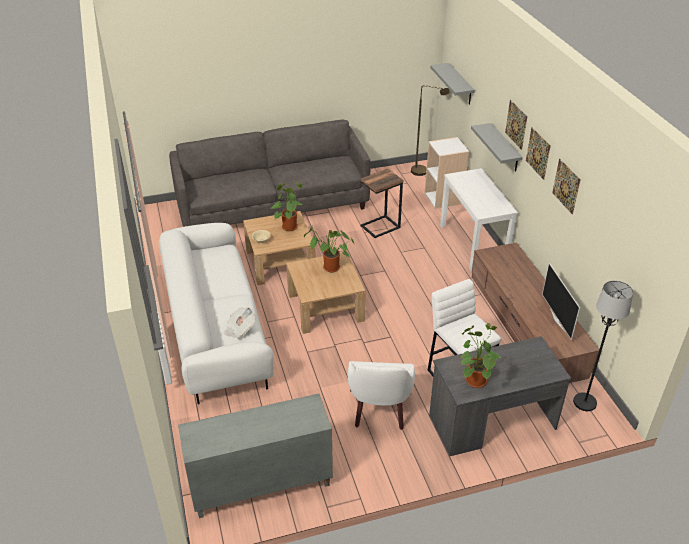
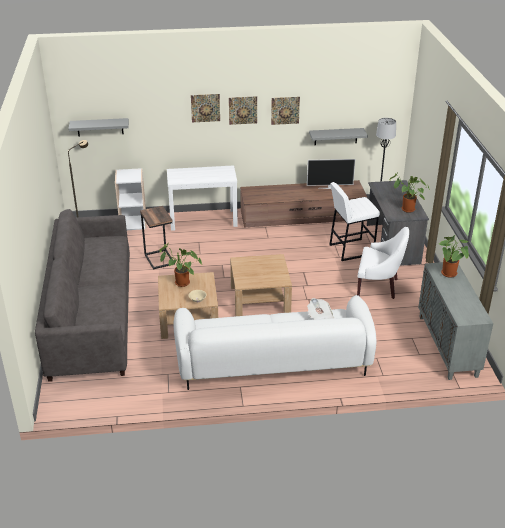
camera: 80 degrees left, 5 degrees down
(329, 268) = (251, 267): potted plant -> potted plant (450, 274)
(505, 148) = (195, 134): grey shelf -> grey shelf (336, 136)

